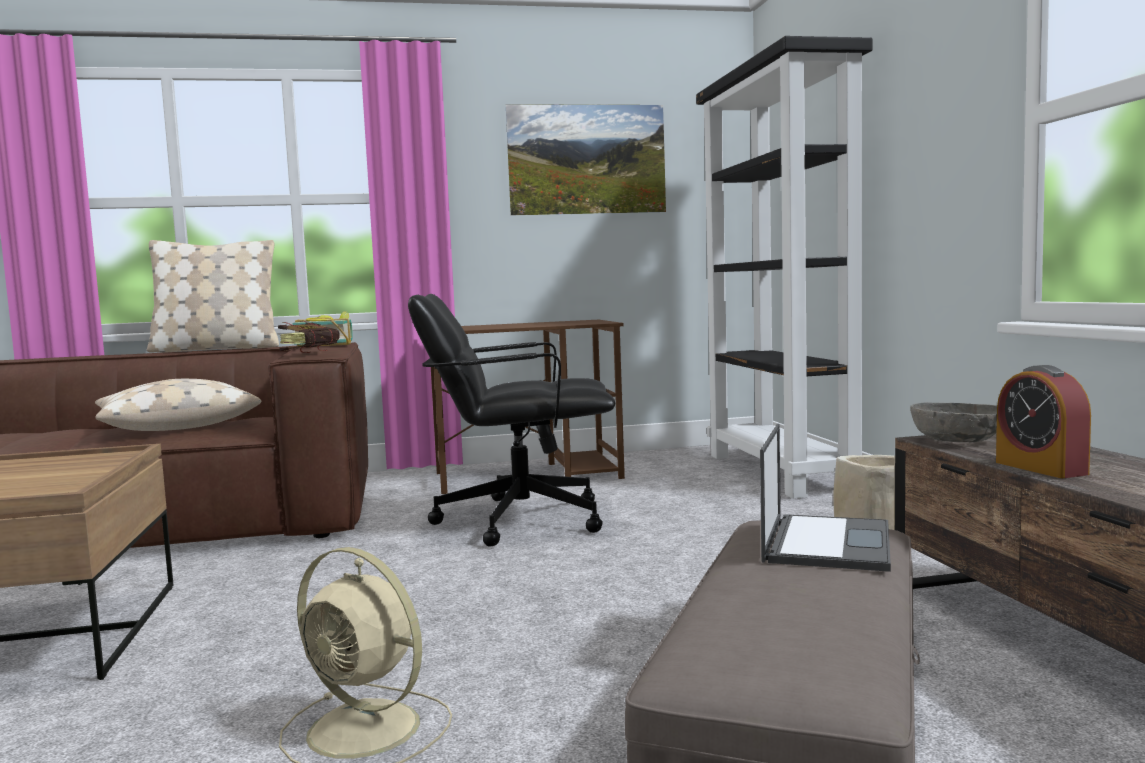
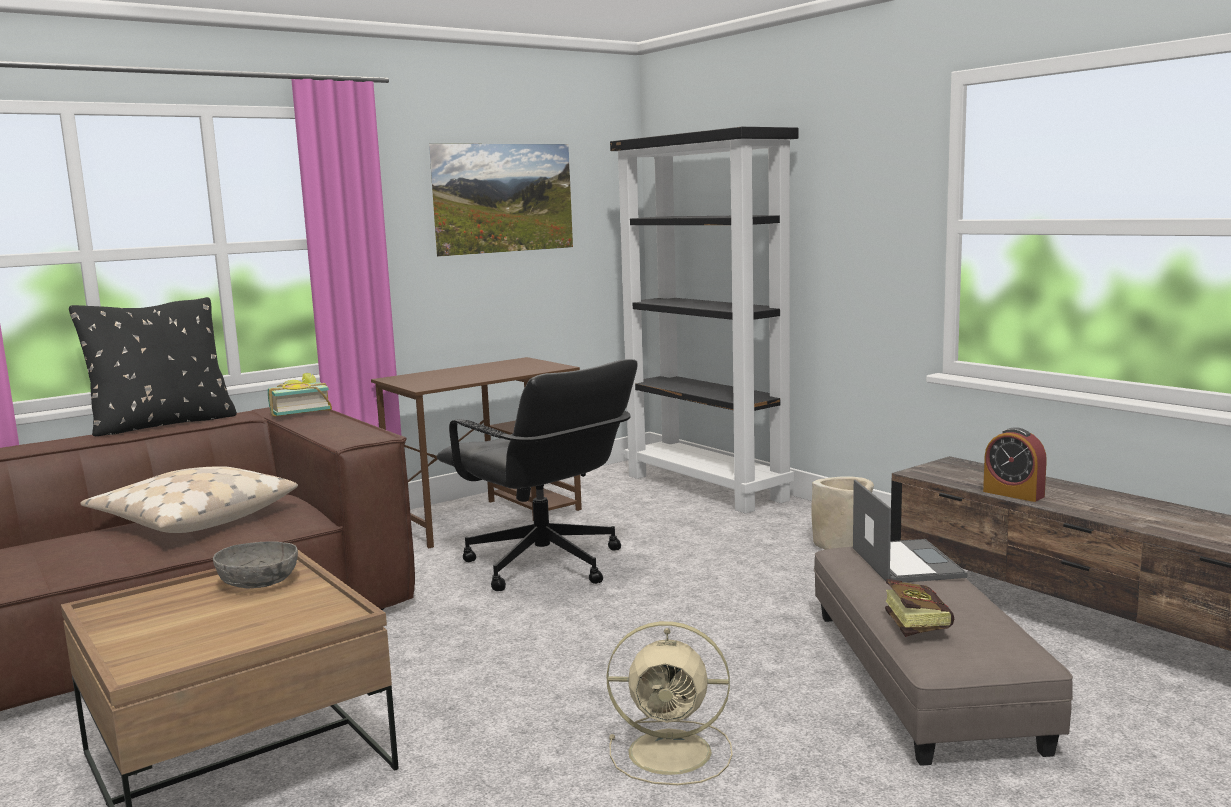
camera: 25 degrees left, 5 degrees up
(216, 349) = (163, 424): beige pillow -> black pillow
(314, 353) = (343, 430): book -> book (914, 624)
(519, 520) = (544, 565): black office chair -> black office chair turned 105 degrees counterclockwise
(957, 440) = (935, 472): grey bowl -> grey bowl (259, 583)

